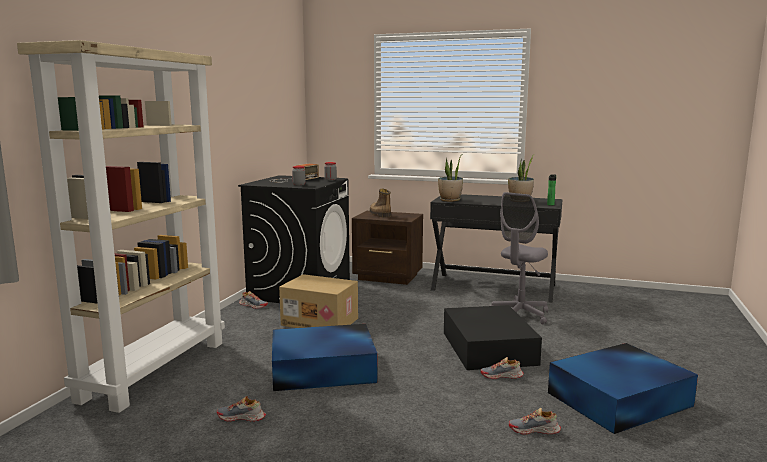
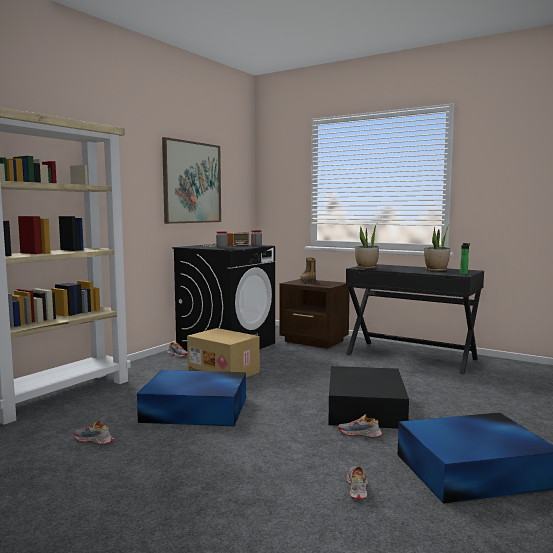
camera: 15 degrees right, 5 degrees down
(251, 108) = (192, 182): none -> picture
(519, 315) = (420, 382): grey office chair -> none
(534, 430) = (356, 487): shoe -> shoe turned 75 degrees clockwise

